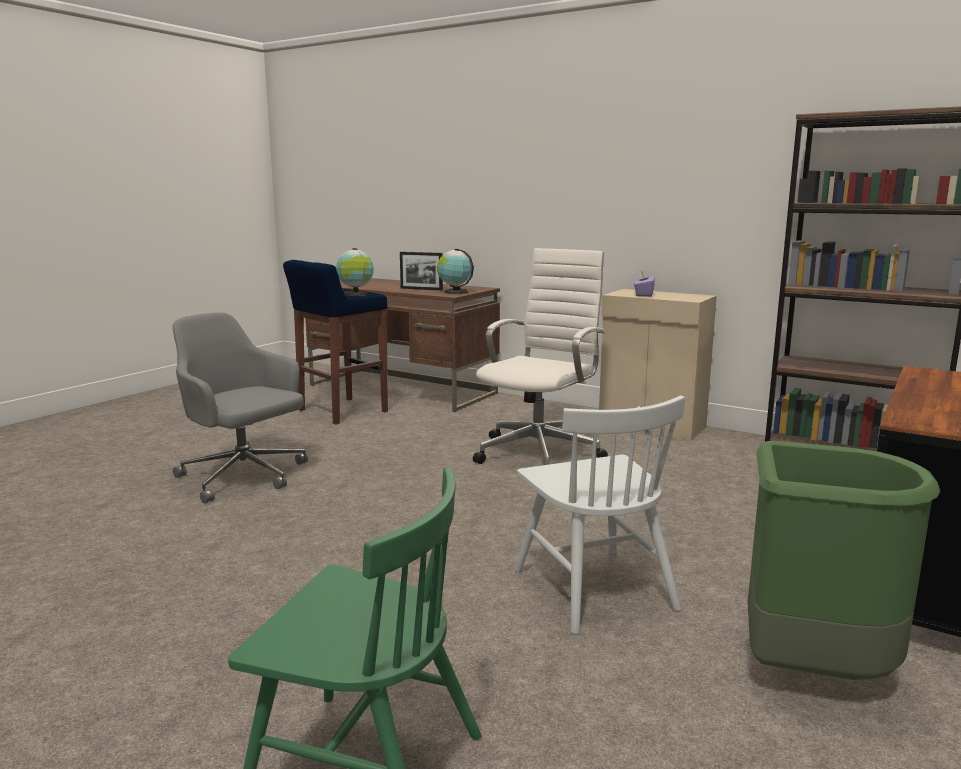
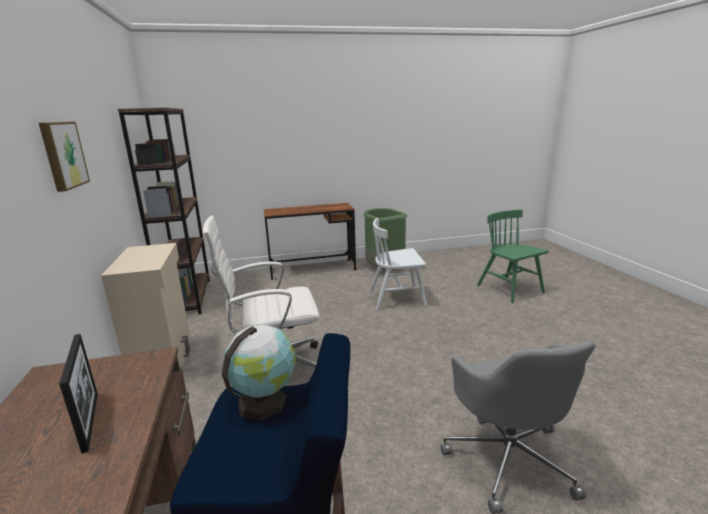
camera: 135 degrees left, 5 degrees up
(455, 292) = (119, 370): globe -> none
(593, 588) = (397, 298): white chair -> white chair turned 120 degrees counterclockwise
(620, 170) = (62, 155): none -> picture
(643, 295) = (149, 259): purple tissue box -> none

